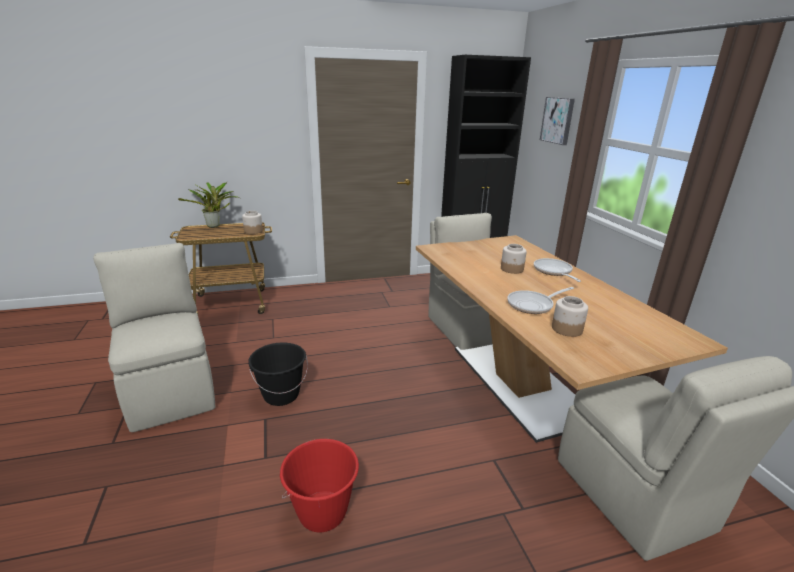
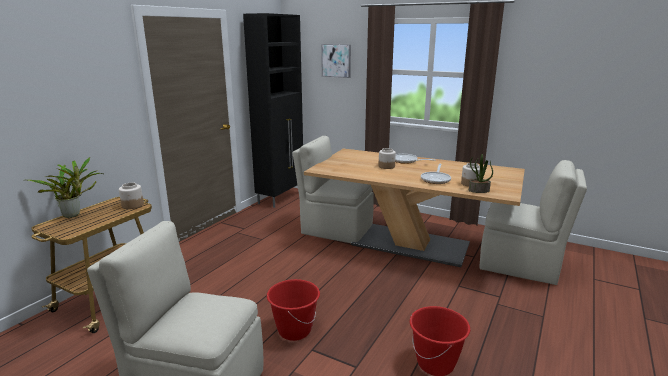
camera: 45 degrees left, 5 degrees down
(281, 395) = (294, 330): black bucket -> red bucket
(554, 342) = (478, 191): none -> potted plant

